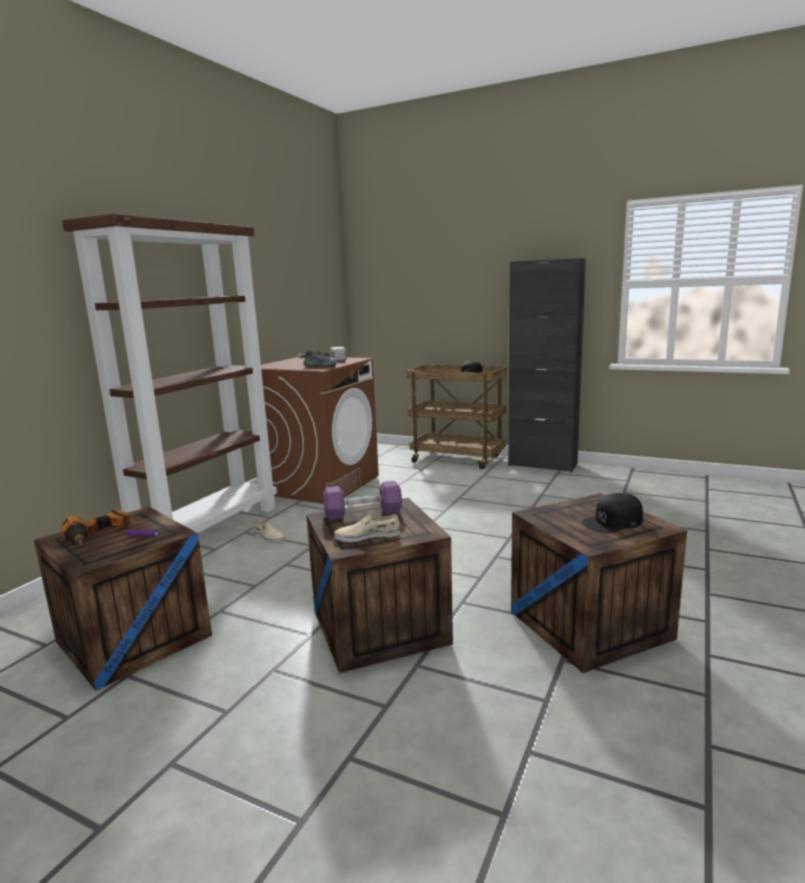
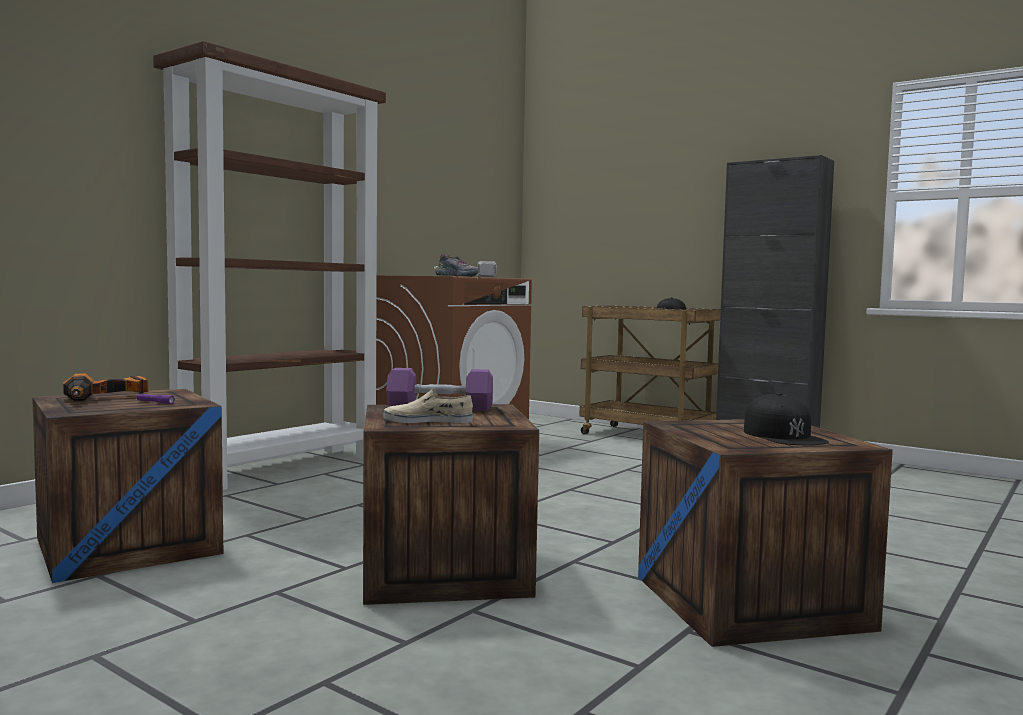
camera: 10 degrees right, 10 degrees down
(268, 537) = (351, 480): beige shoe -> none
(613, 521) = (783, 436): black cap -> black cap turned 90 degrees counterclockwise

